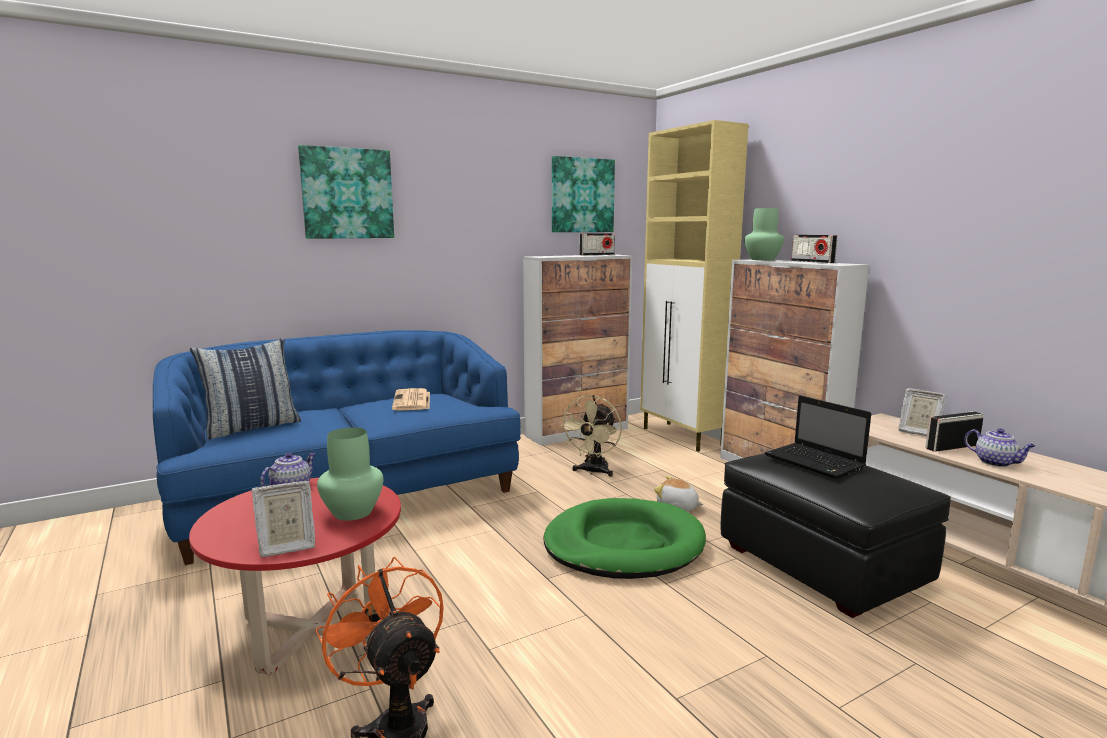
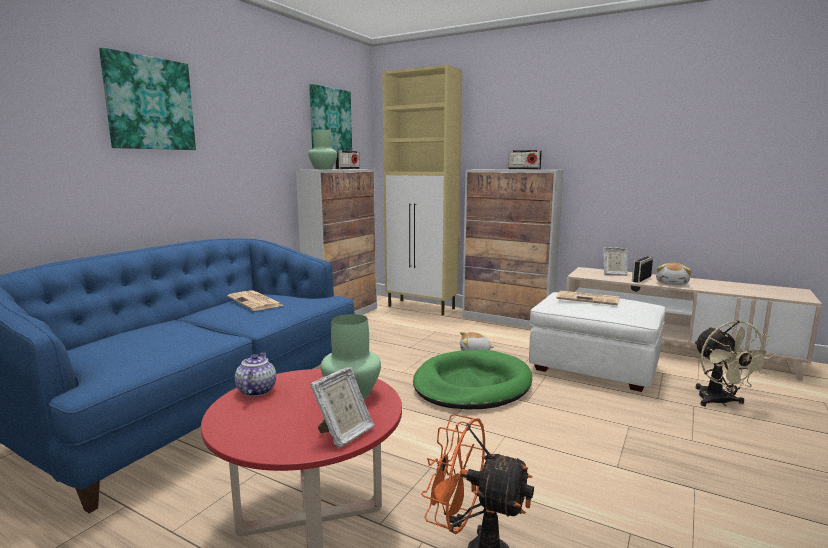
camera: 30 degrees left, 0 degrees up
(252, 427) = (124, 348): pillow -> none
(593, 472) = (390, 342): beige fan -> beige fan (719, 402)
(763, 259) = (486, 169): green vase -> green vase (323, 169)
(816, 462) = (588, 299): laptop -> newspaper
(822, 565) = (593, 367): black ottoman -> white ottoman
(996, 463) = (672, 283): teapot -> plush toy

